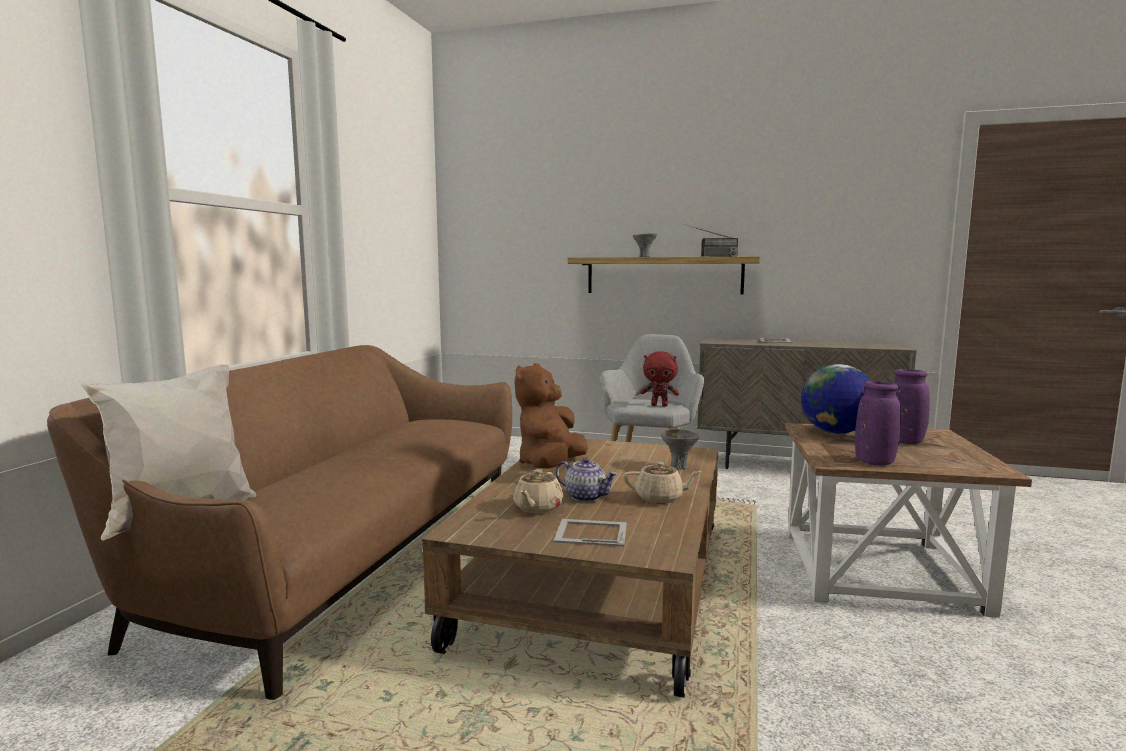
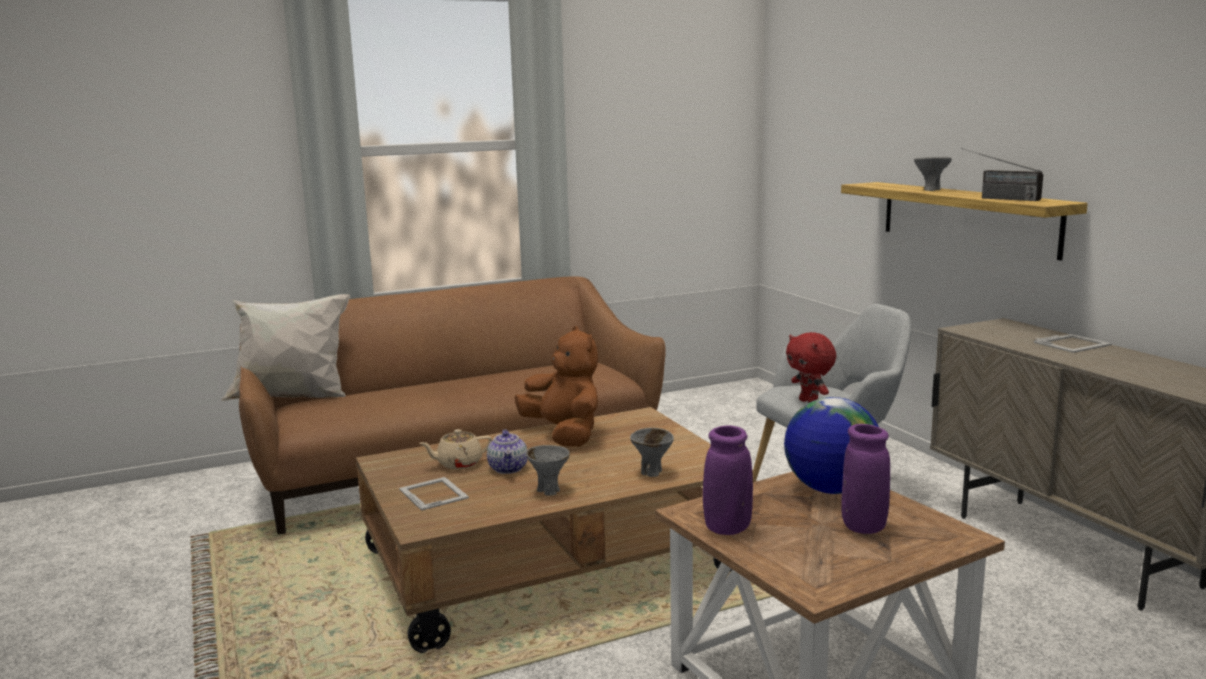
camera: 50 degrees right, 5 degrees up
(550, 466) = (564, 435): brown plush toy -> brown plush toy turned 75 degrees clockwise
(660, 498) = (548, 491): beige teapot -> grey bowl

